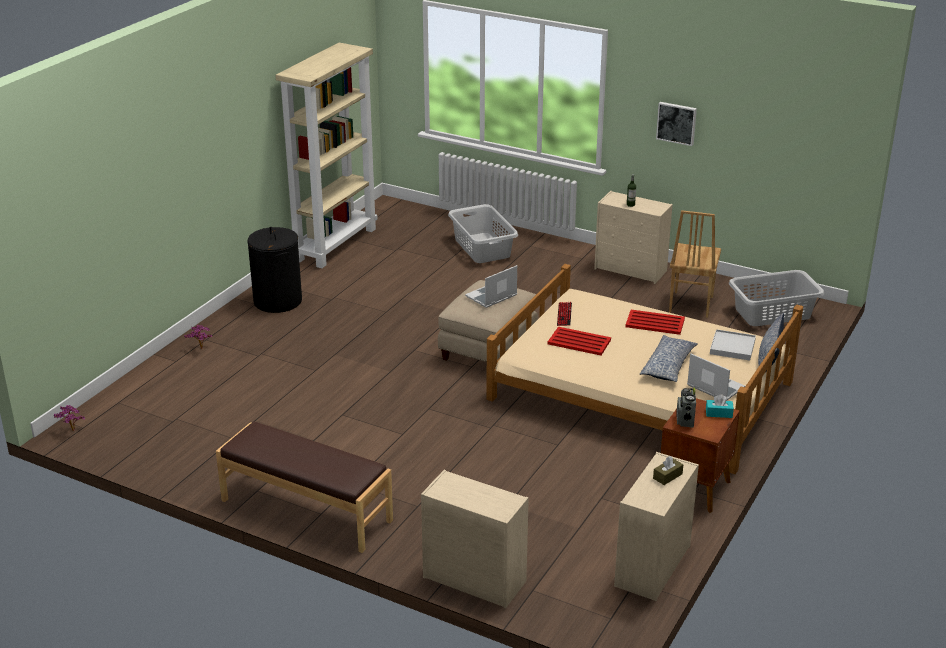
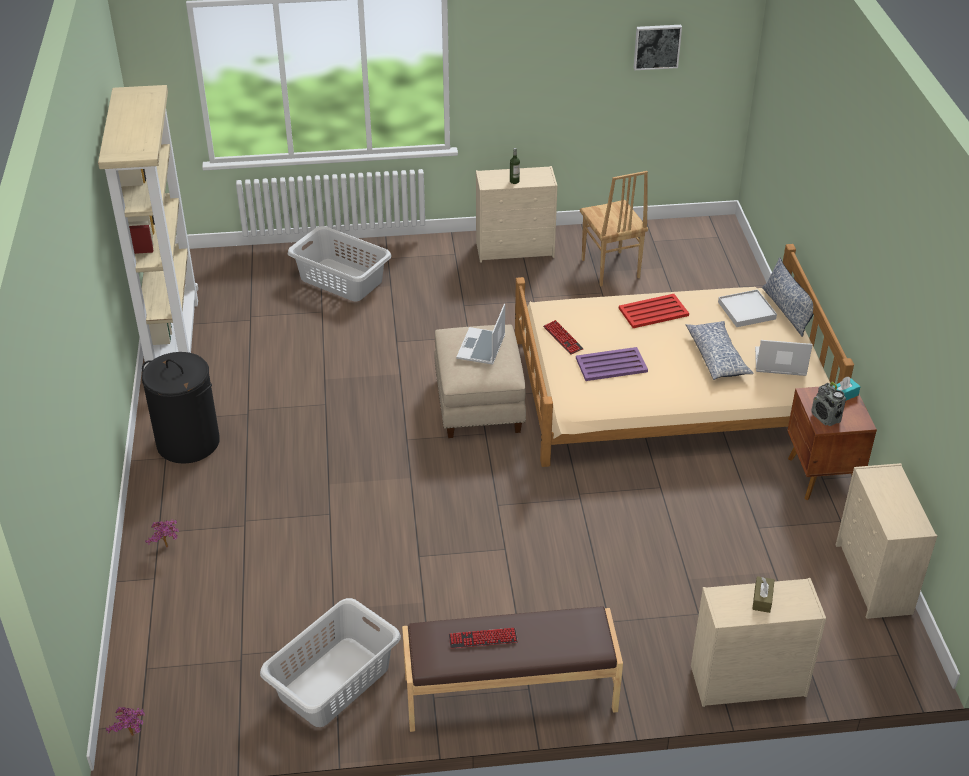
camera: 35 degrees left, 10 degrees up
(285, 447) = (483, 639): none -> keyboard
(578, 342) = (610, 365): red tray -> purple tray
(667, 476) = (892, 489): brown tissue box -> brown tissue box (762, 599)
(676, 123) = (541, 75): picture -> picture (657, 46)
(773, 313) = (689, 249): grey laundry basket -> grey laundry basket (335, 682)

